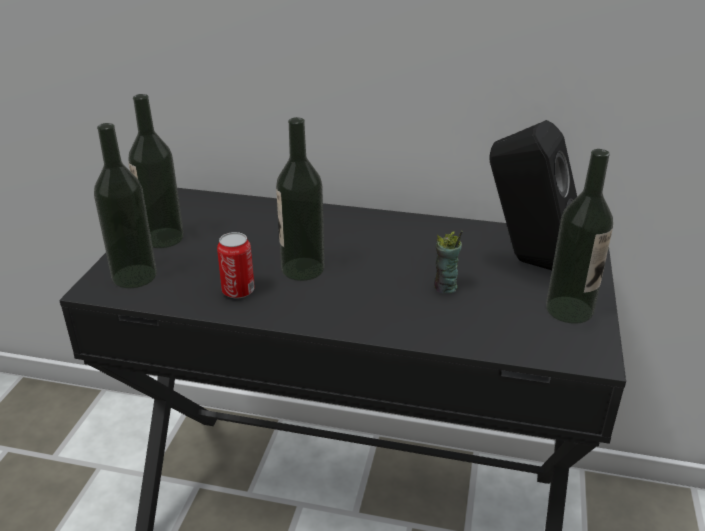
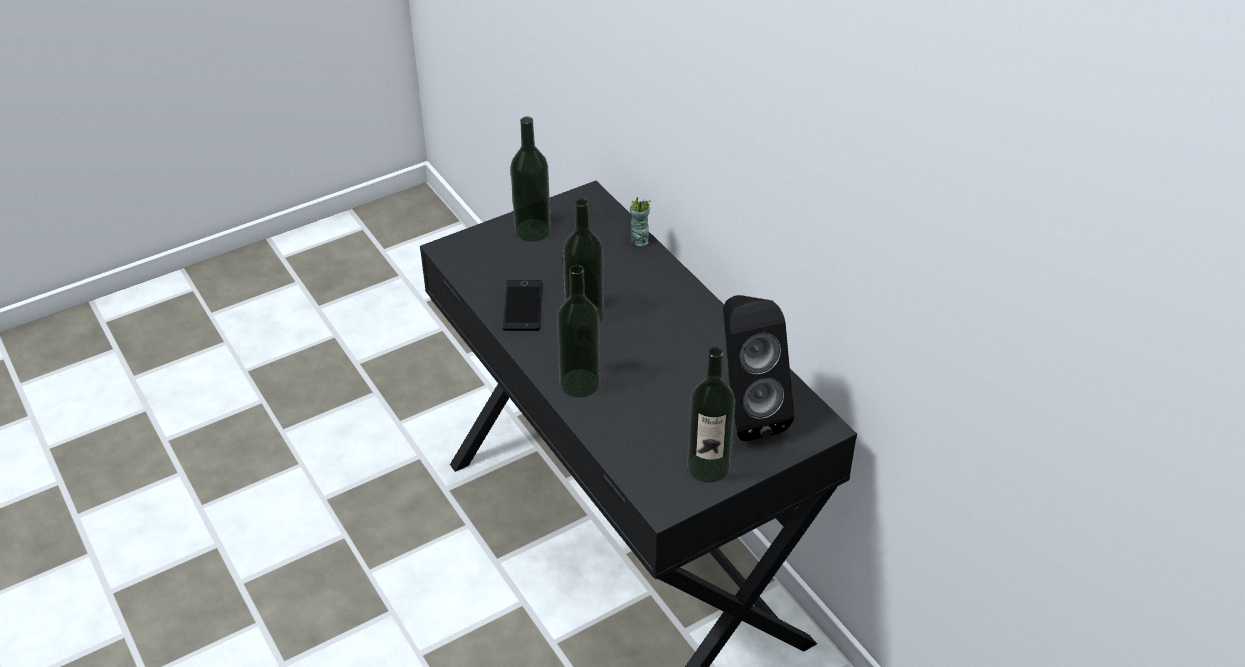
camera: 45 degrees right, 10 degrees up
(134, 276) = (478, 253): bottle -> bottle (580, 383)
(238, 291) = (523, 306): can -> phone
(445, 287) = (653, 392): cup -> cup (639, 240)

